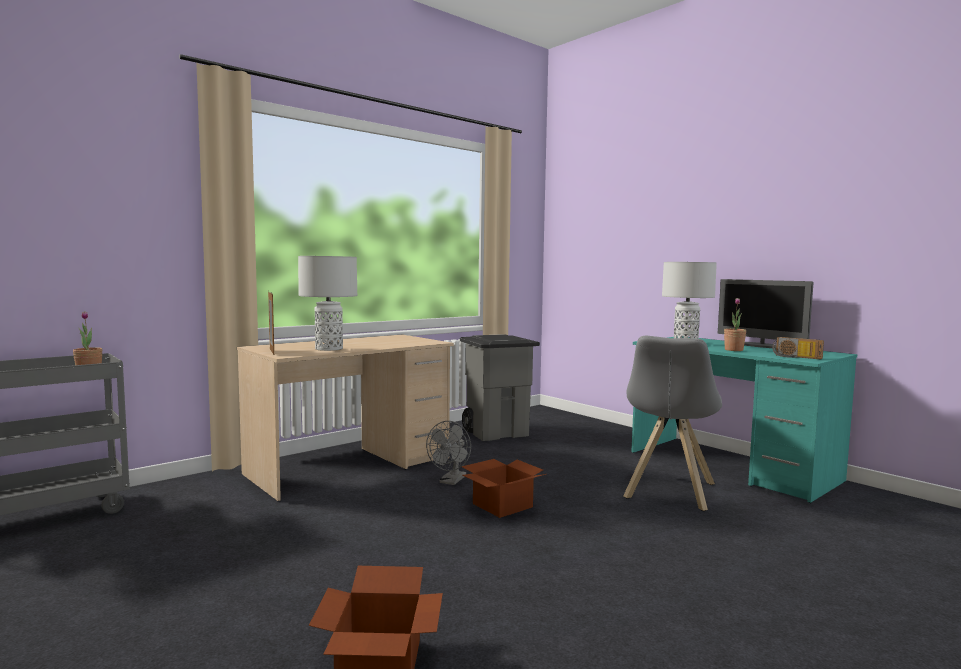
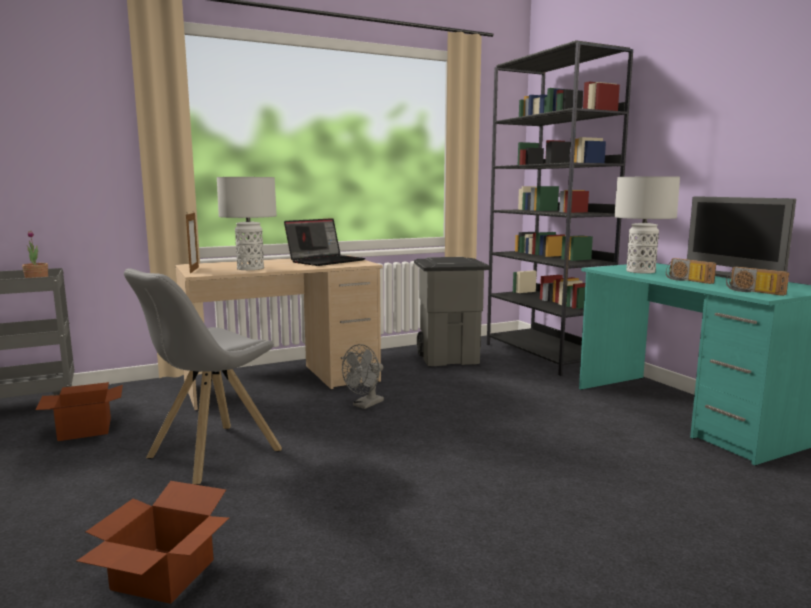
camera: 15 degrees right, 5 degrees up
(392, 340) = (326, 261): none -> laptop
(502, 504) = (397, 433): cardboard box -> cardboard box (86, 428)
(580, 424) = (545, 355): none -> black bookcase
(668, 490) = (589, 435): grey chair -> grey chair (213, 453)
(733, 350) = (687, 280): potted plant -> radio

